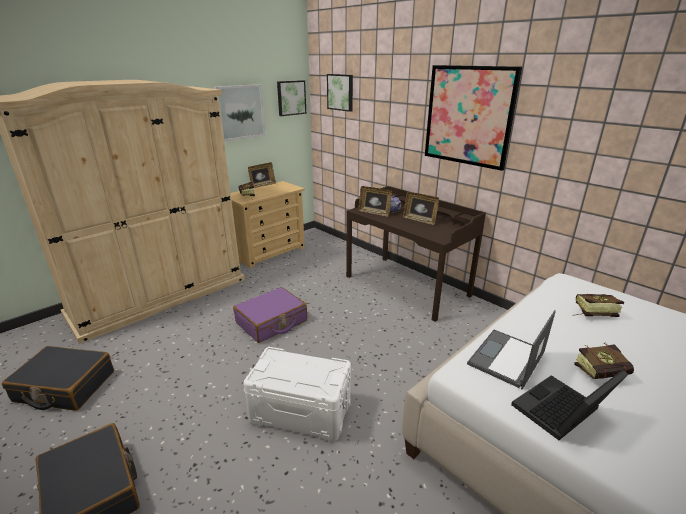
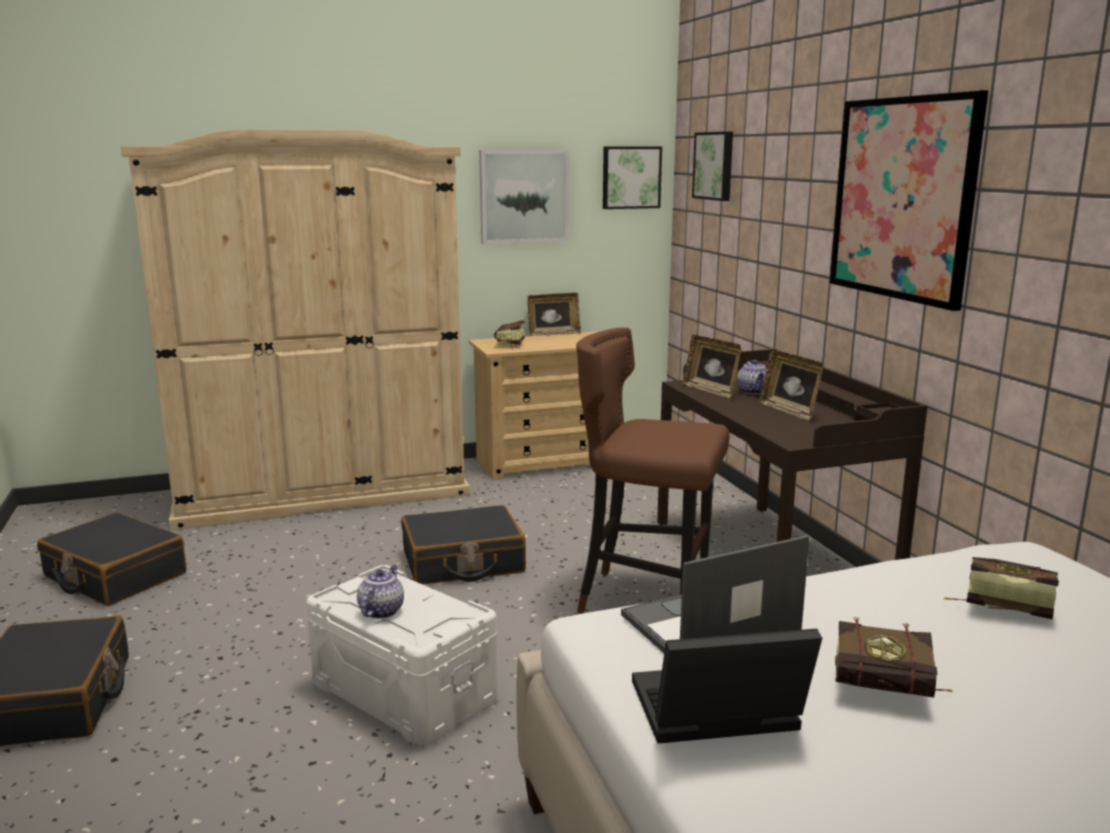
camera: 25 degrees right, 10 degrees down
(271, 322) = (463, 562): purple suitcase -> black suitcase
(291, 377) = (381, 611): none -> teapot
(373, 321) = (646, 600): none -> brown stool

